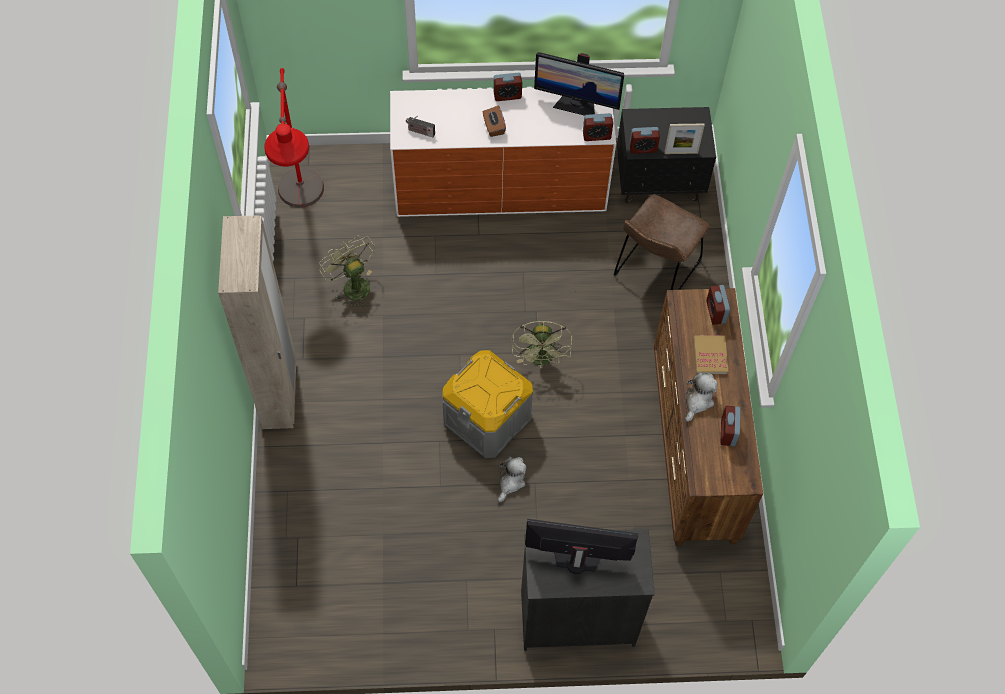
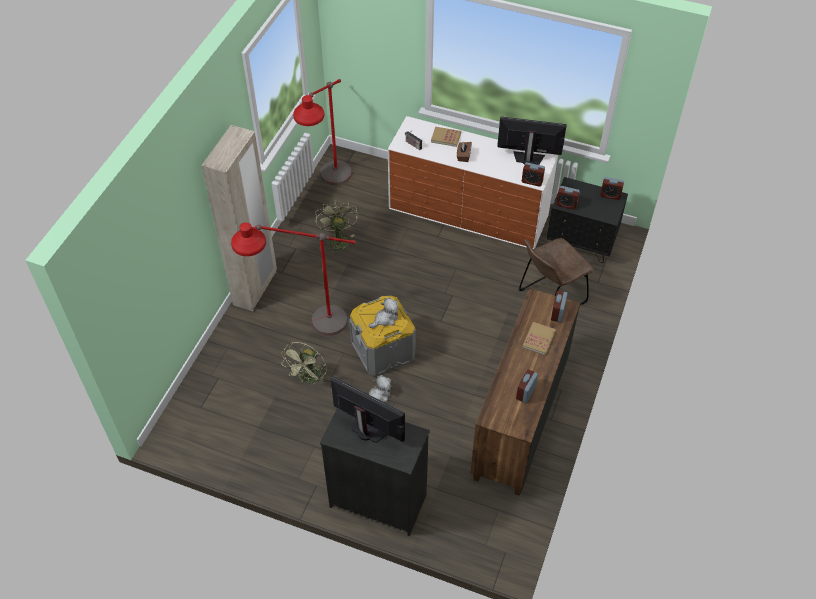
camera: 25 degrees right, 10 degrees down
(372, 425) = (304, 327): none -> red floor lamp
(458, 107) = (446, 137): none -> book
(507, 95) = (483, 140): alarm clock -> alarm clock (610, 195)
(541, 359) = (440, 326): green fan -> green fan (309, 379)
(576, 104) = (528, 159): monitor -> monitor turned 150 degrees clockwise
(681, 153) = (592, 215): picture frame -> none
(698, 400) = (514, 365): plush toy -> plush toy (385, 318)

